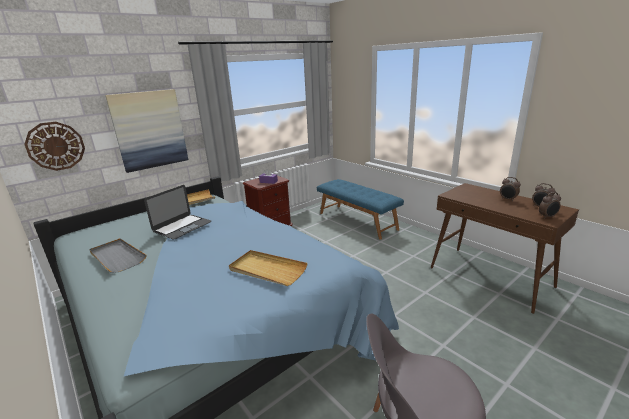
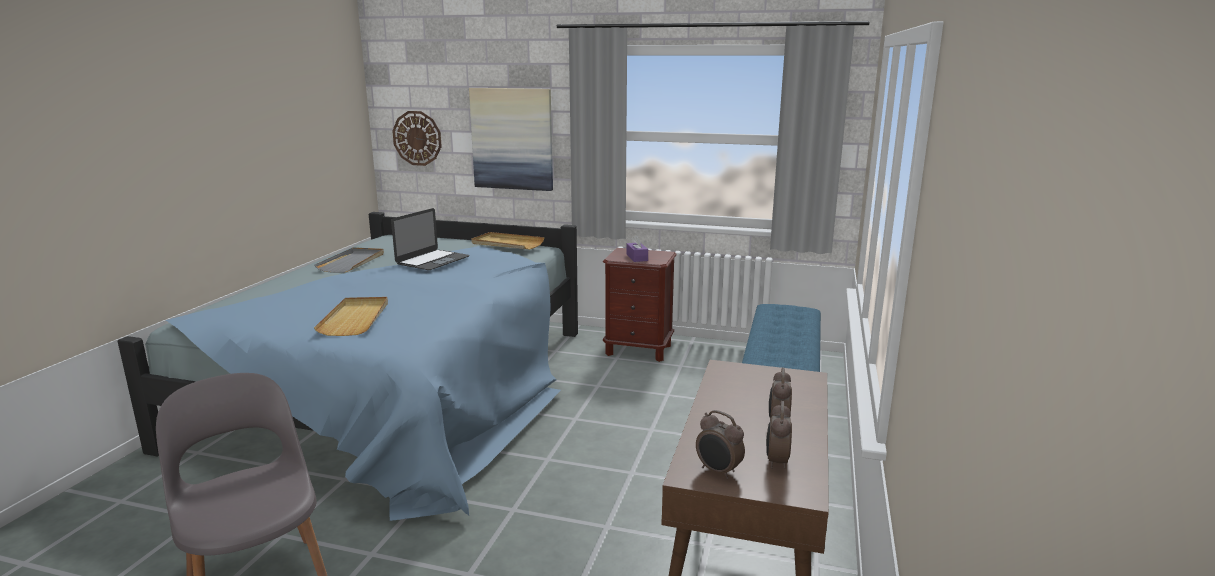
camera: 55 degrees right, 5 degrees down
(182, 226) = (432, 260): laptop -> laptop turned 60 degrees counterclockwise

